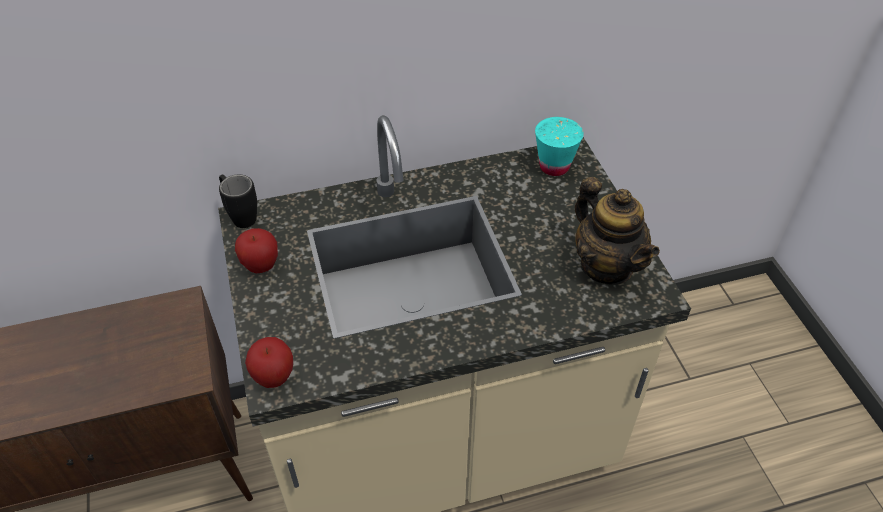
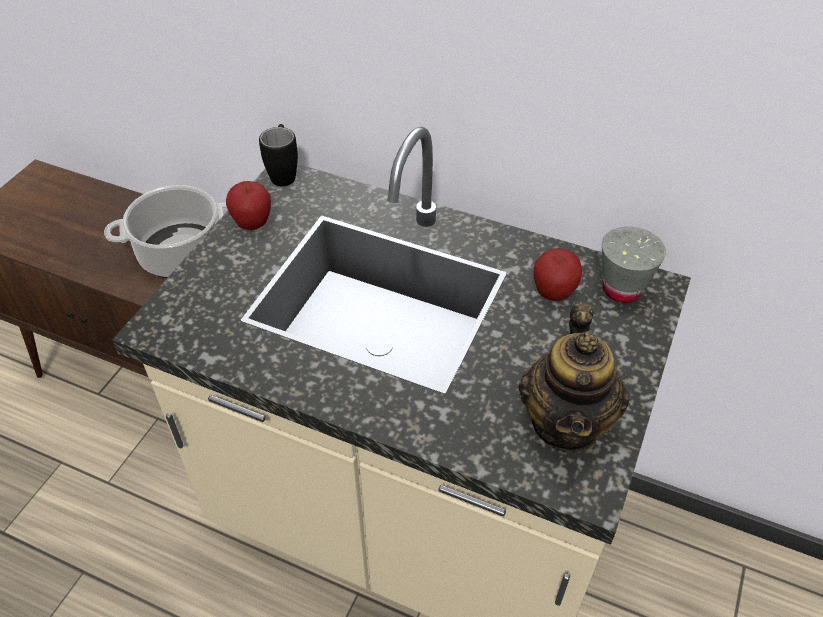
camera: 40 degrees right, 0 degrees up
(161, 338) = (182, 253): none -> cooking pot
(274, 378) = (161, 322): apple -> apple (553, 293)
(554, 166) = (621, 289): turquoise cup -> grey cup

